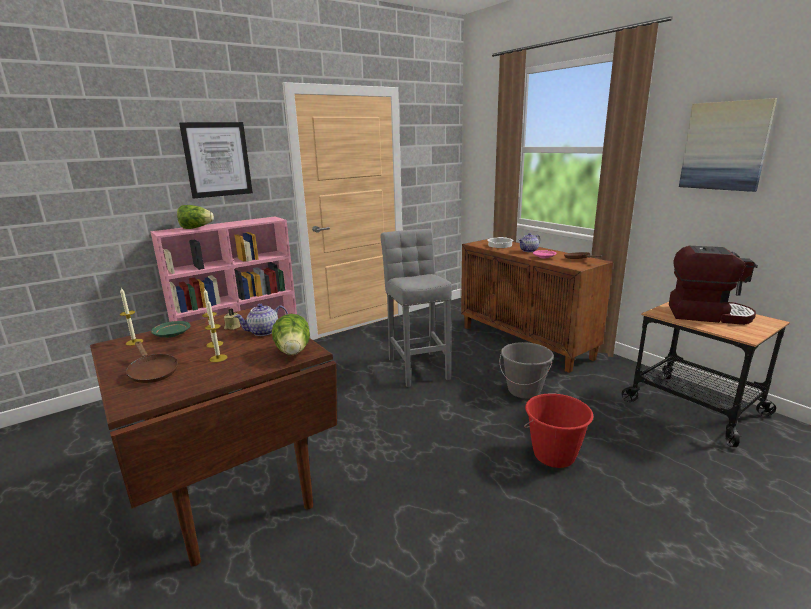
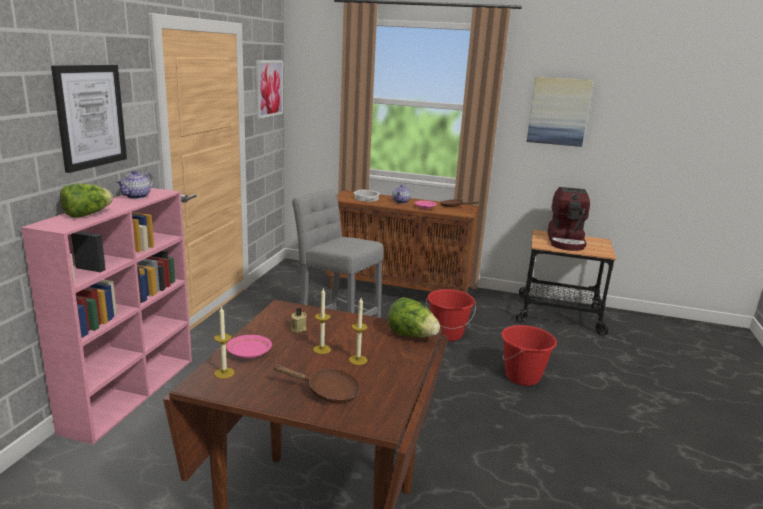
camera: 40 degrees left, 0 degrees up
(172, 334) = (248, 353): green plate -> pink plate
(263, 332) = (341, 325): teapot -> teapot (137, 196)
(437, 144) = (269, 88): none -> picture
(524, 390) = (447, 334): grey bucket -> red bucket
(707, 314) = (566, 241): coffee machine -> coffee machine turned 120 degrees clockwise

